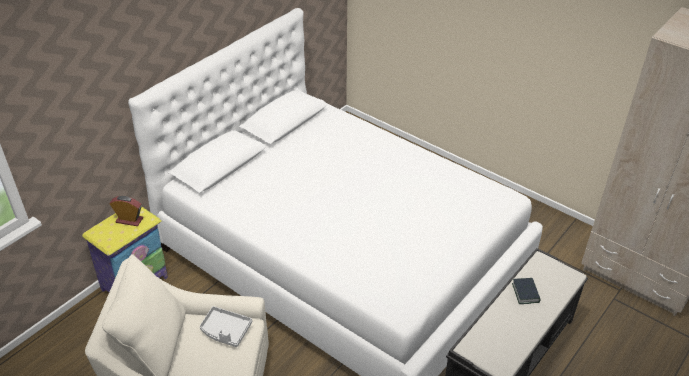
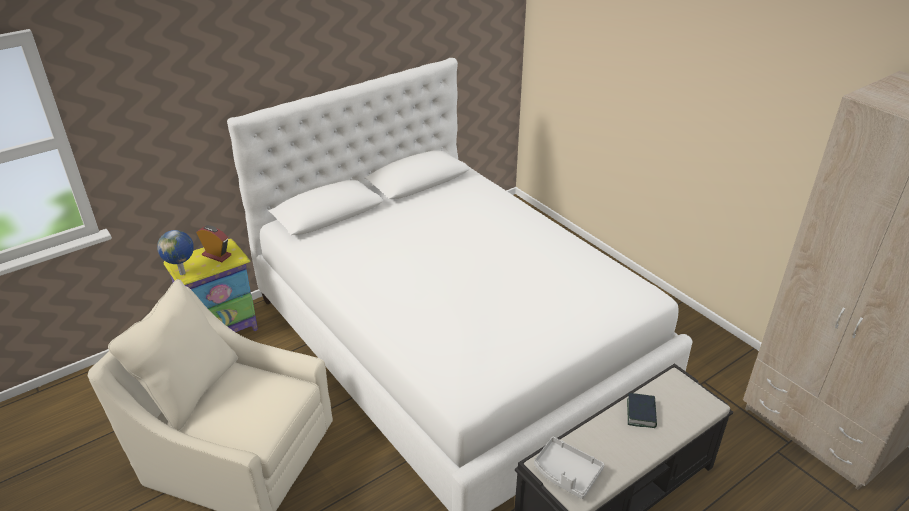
camera: 15 degrees right, 5 degrees down
(107, 242) = (183, 273): none -> globe
(225, 331) = (268, 388): grey tray -> grey tray (566, 473)

